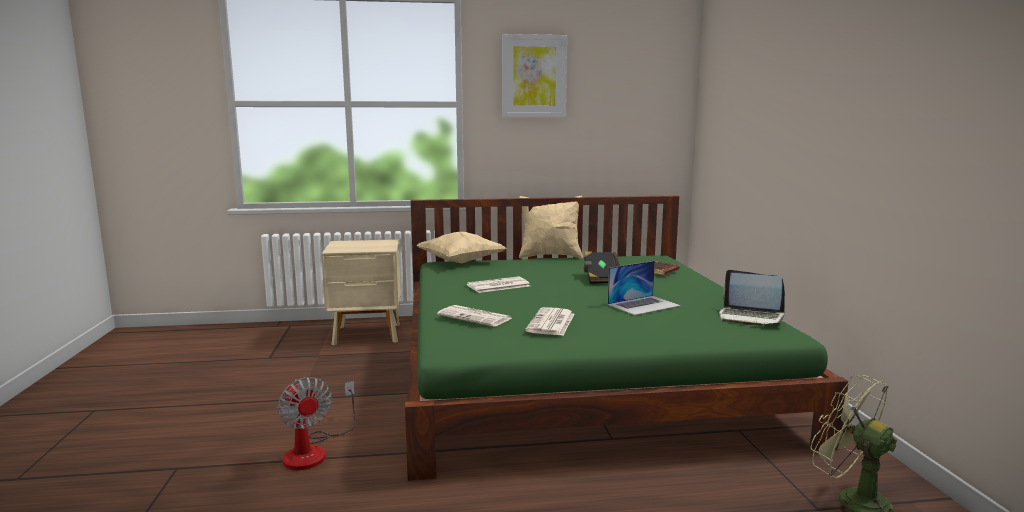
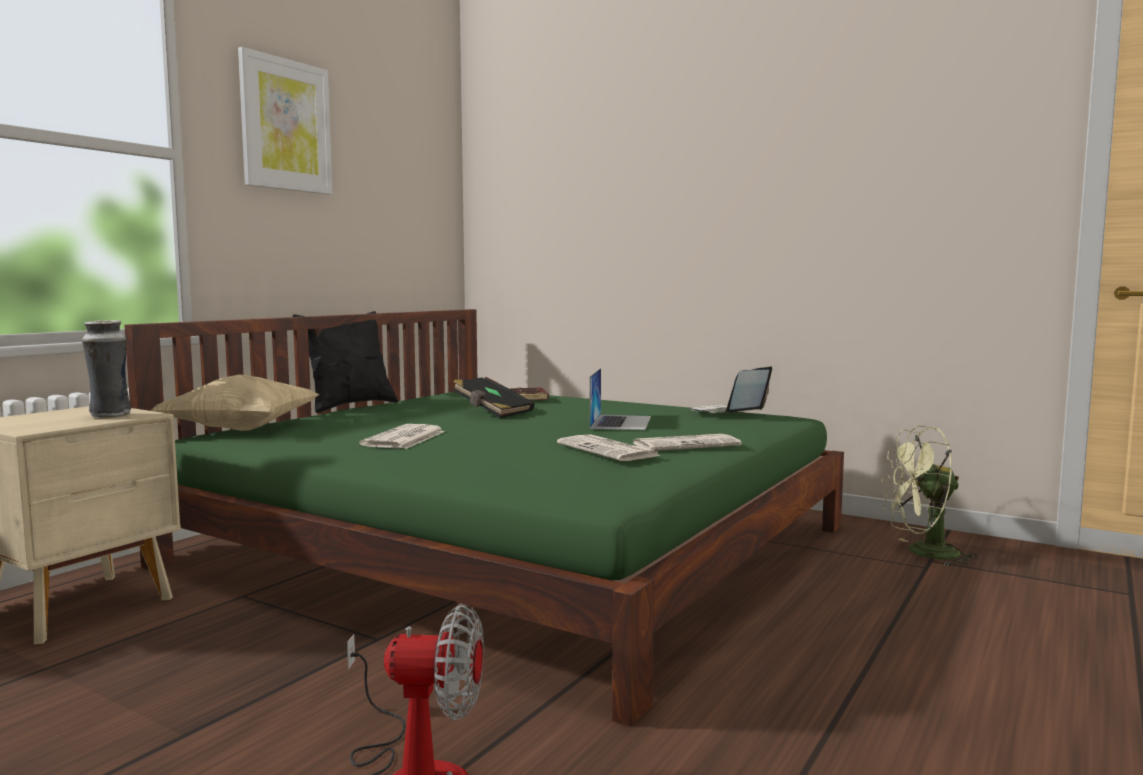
camera: 50 degrees left, 5 degrees down
(375, 247) = (110, 416): none -> vase
(476, 317) = (512, 465): newspaper -> newspaper (686, 444)
(550, 256) = (349, 406): beige pillow -> black pillow
(750, 317) = (727, 413): laptop -> laptop turned 150 degrees clockwise

